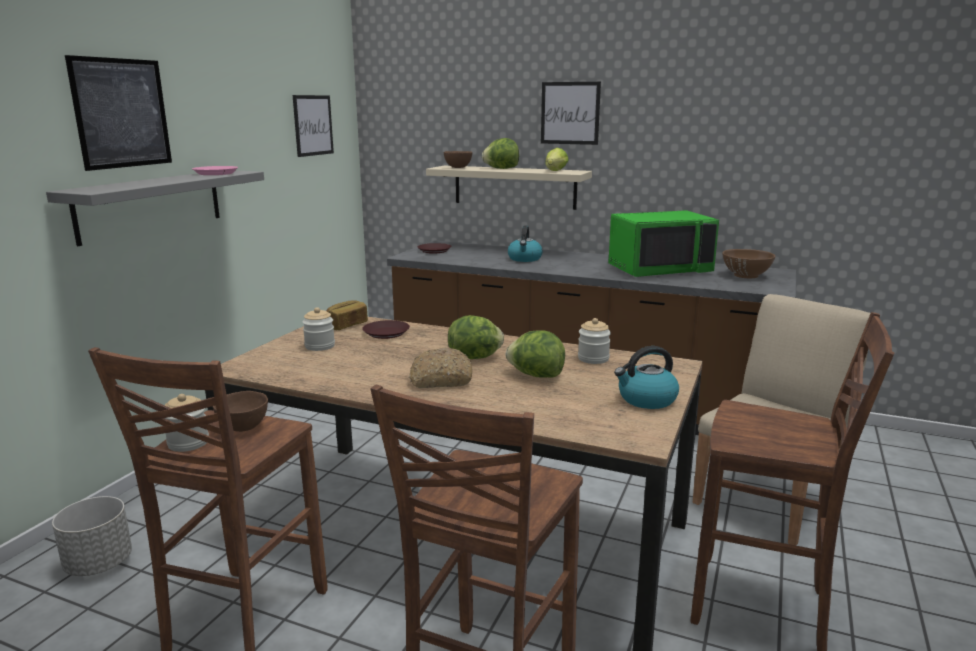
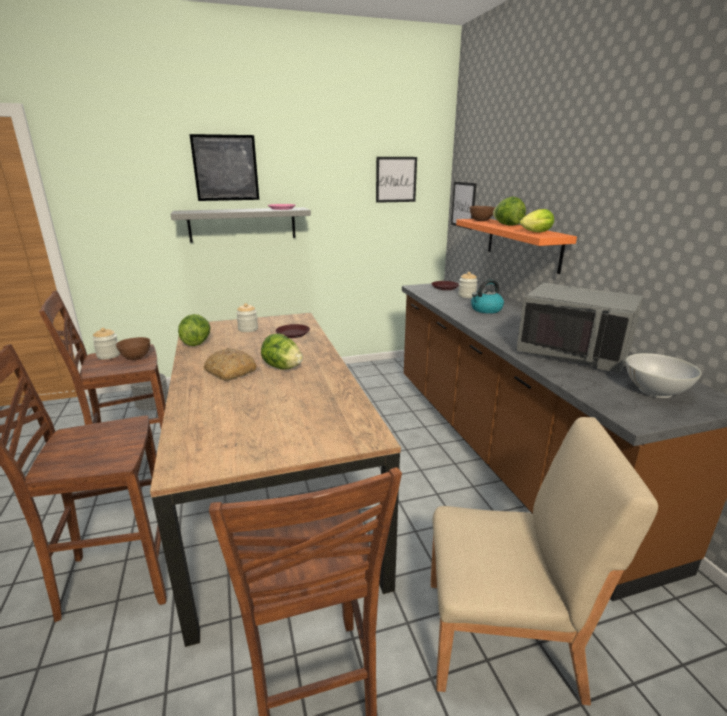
camera: 50 degrees right, 5 degrees up
(346, 325) = (291, 322): bread -> none
(514, 187) = (522, 244): beige shelf -> orange shelf
(536, 375) = (272, 394): lettuce -> lettuce (196, 343)
(570, 113) = (569, 174): picture -> picture (463, 205)
(593, 359) = (335, 402): jar -> jar (467, 295)
(646, 399) = (268, 447): kettle -> none
(659, 269) = (573, 353): green microwave -> grey microwave
(746, 275) = (655, 391): brown bowl -> white bowl

